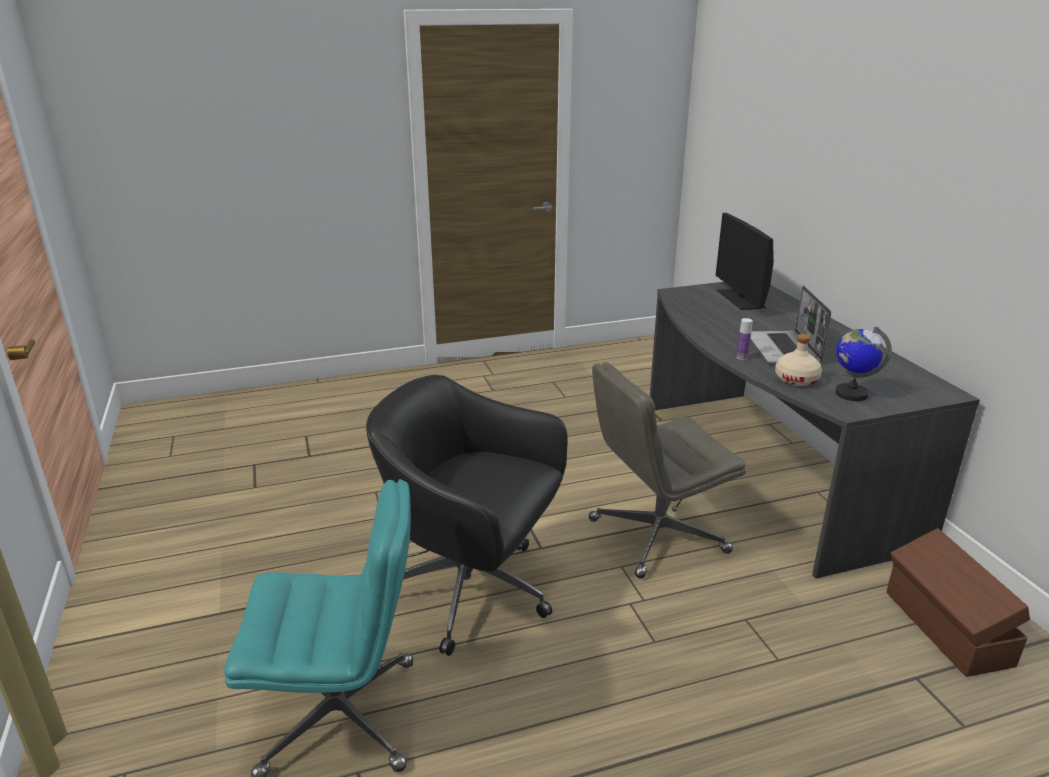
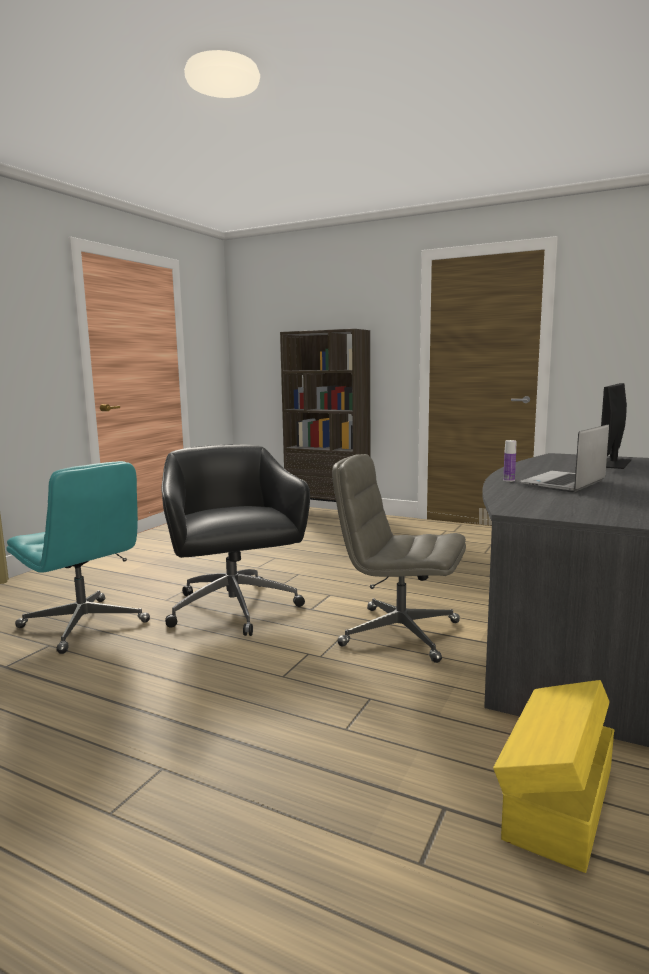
camera: 45 degrees right, 15 degrees down
(312, 391) = (328, 514): none -> brown bookcase
(796, 379) = (521, 493): beige bottle -> none
(851, 394) = (550, 506): globe -> none
(946, 629) = (556, 802): brown storage box -> yellow storage box

